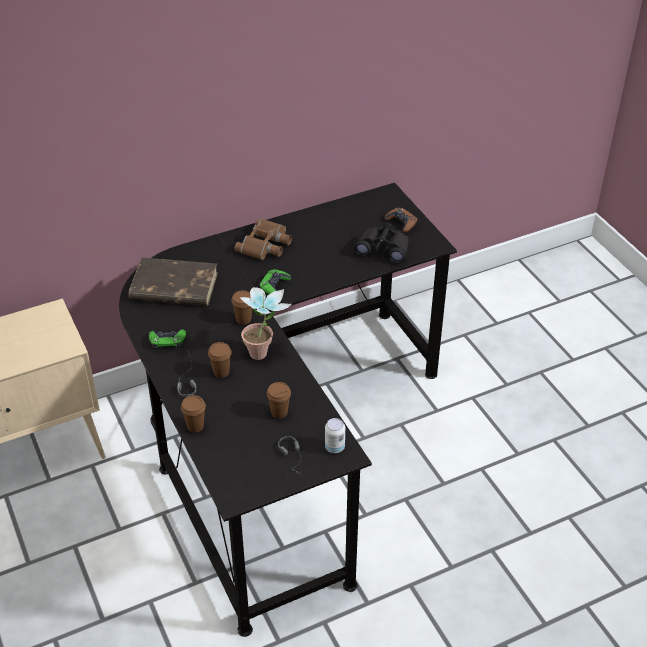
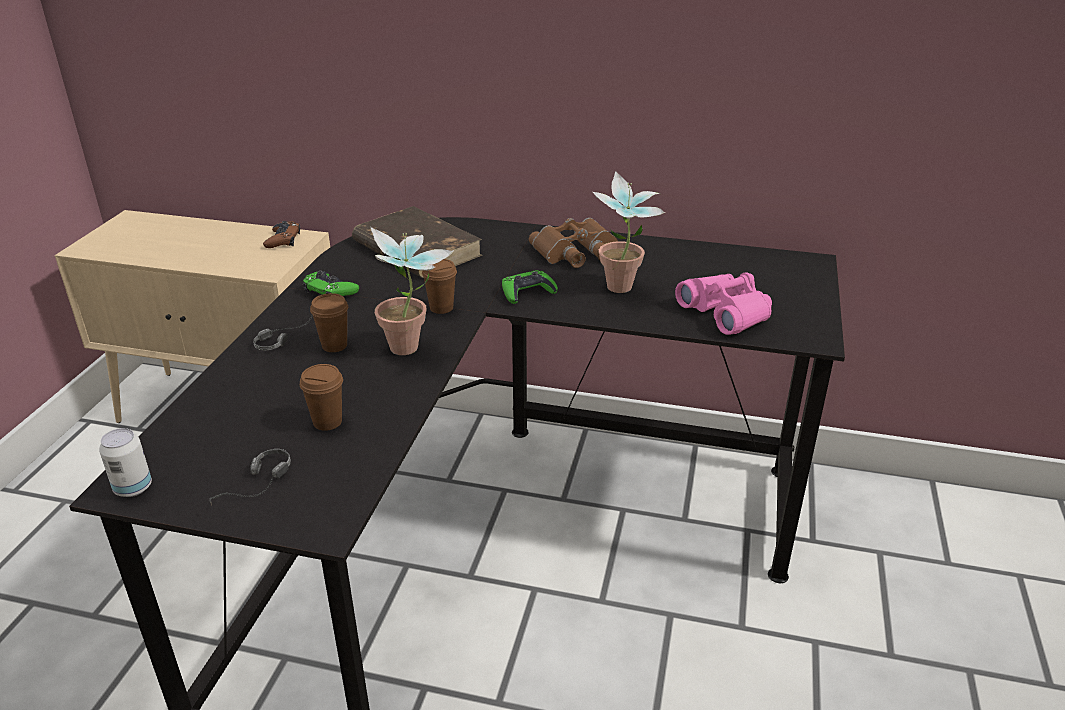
camera: 40 degrees right, 10 degrees down
(195, 426) = (218, 384): brown cup -> none
(321, 260) = (622, 291): none -> potted plant
(334, 447) = (327, 504): can -> can (133, 488)
(383, 249) = (726, 313): black binoculars -> pink binoculars
(401, 222) = (791, 296): brown game controller -> brown game controller (283, 239)

